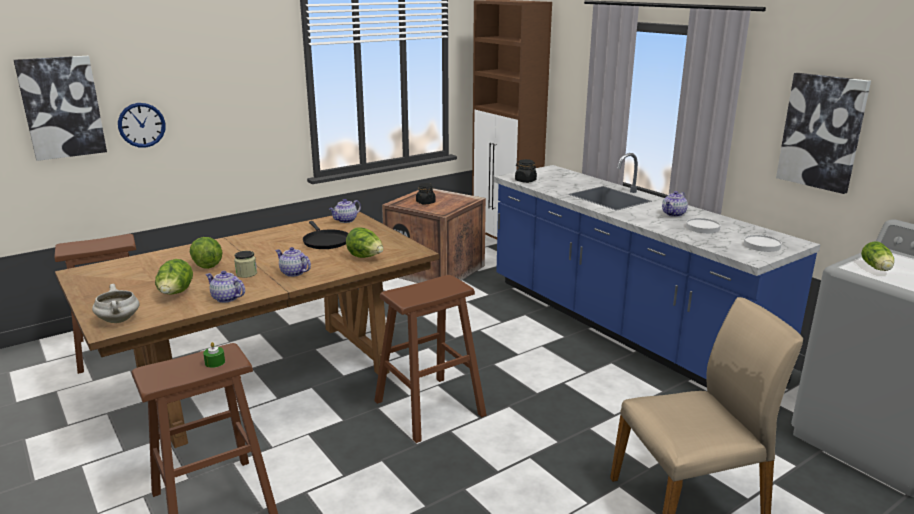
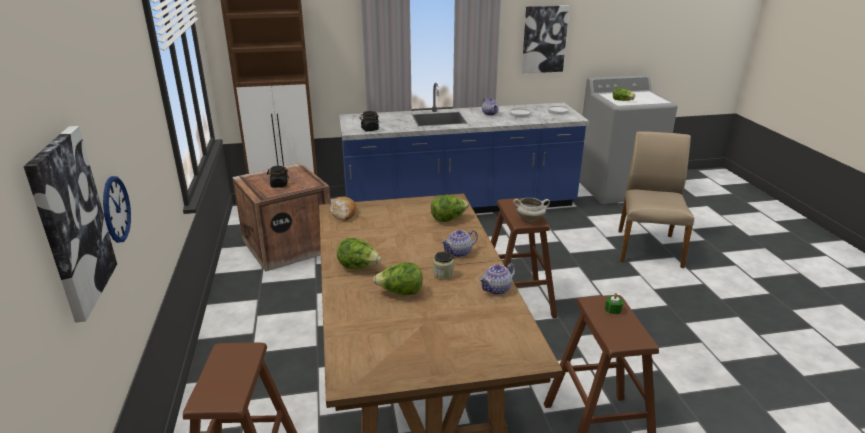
camera: 65 degrees left, 5 degrees up
(119, 320) = (516, 350): white cooking pot -> white cooking pot (530, 219)
(175, 294) = (468, 315): lettuce -> lettuce (358, 267)
(325, 241) = (392, 229): black frying pan -> none
(345, 220) = (344, 213): teapot -> bread

